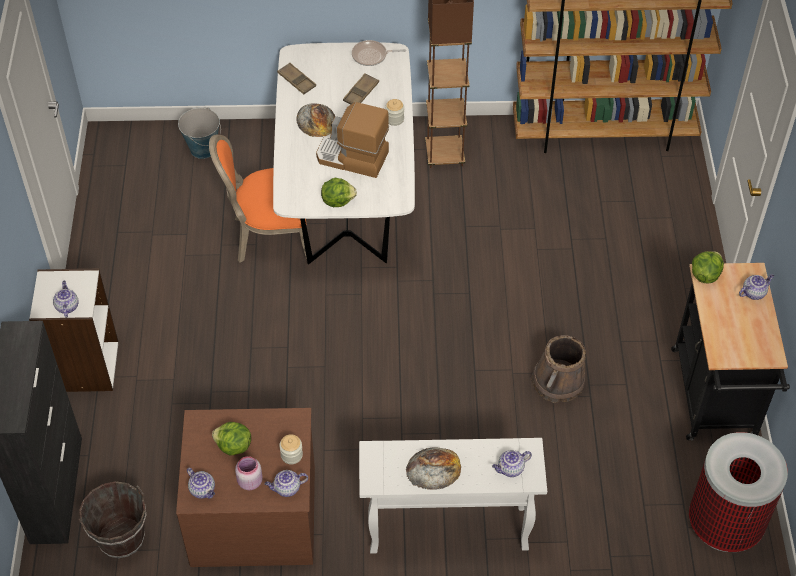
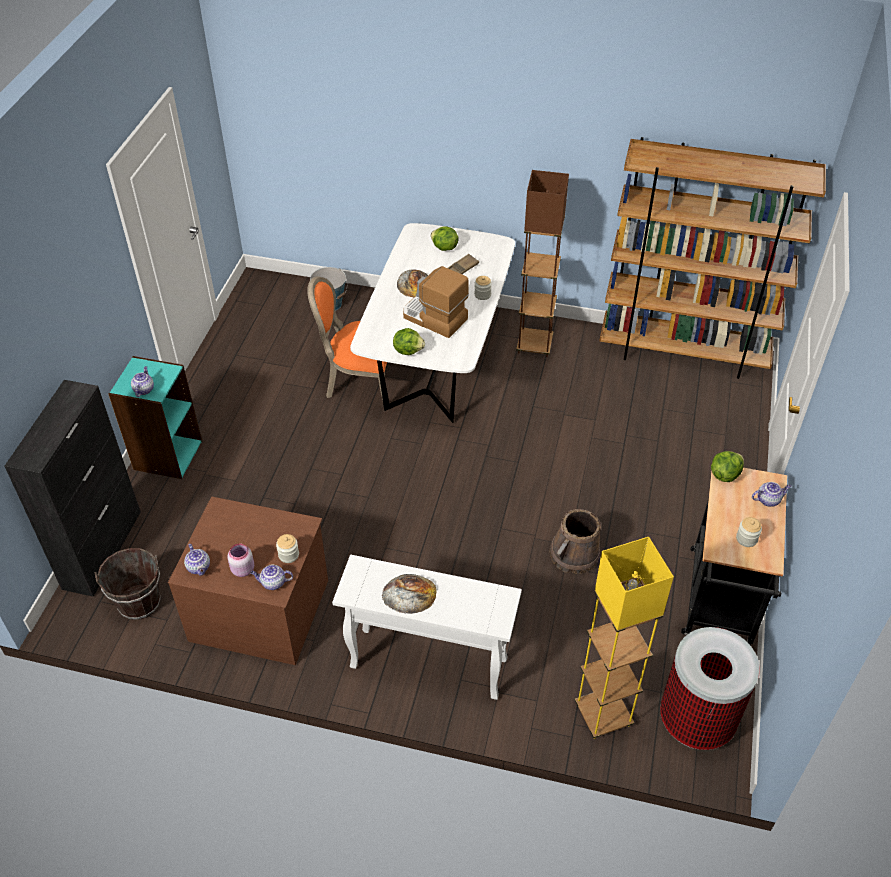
camera: 15 degrees right, 5 degrees down
(85, 366) = (167, 454): white bookcase -> turquoise bookcase
(233, 446) = (240, 536): lettuce -> lettuce (444, 248)
(296, 81) = (409, 251): brown tray -> none
(372, 56) = (481, 242): frying pan -> none
(510, 469) = (481, 610): teapot -> none
(635, 540) = (603, 715): none -> yellow floor lamp
(744, 338) = (746, 539): none -> jar

